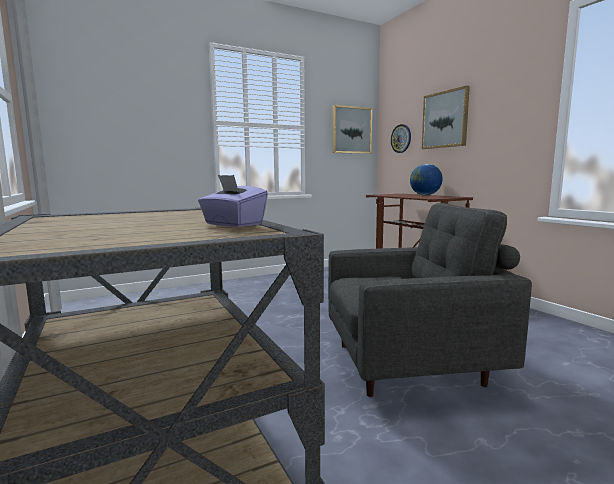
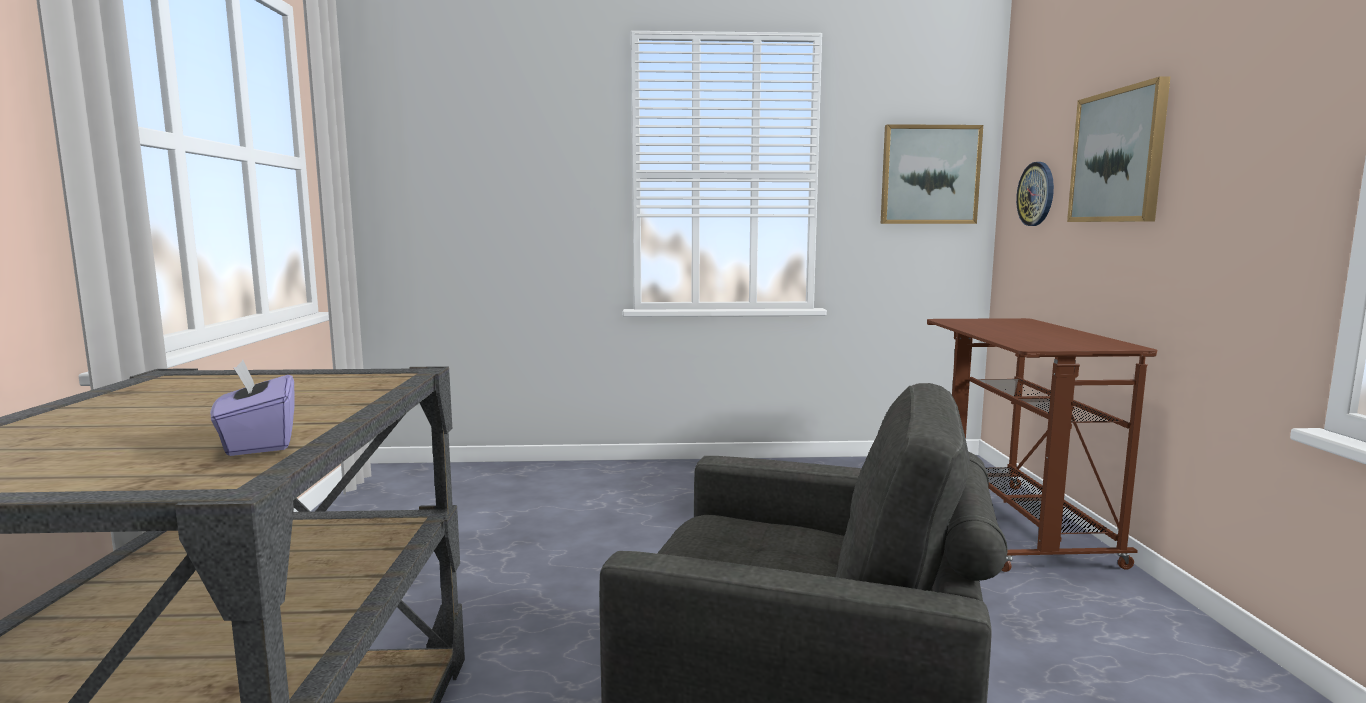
camera: 25 degrees right, 0 degrees up
(425, 195) = (1055, 331): globe -> none

